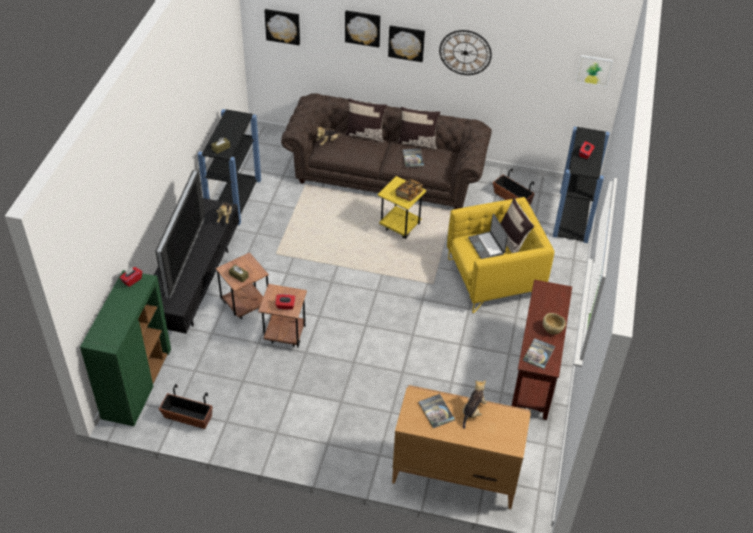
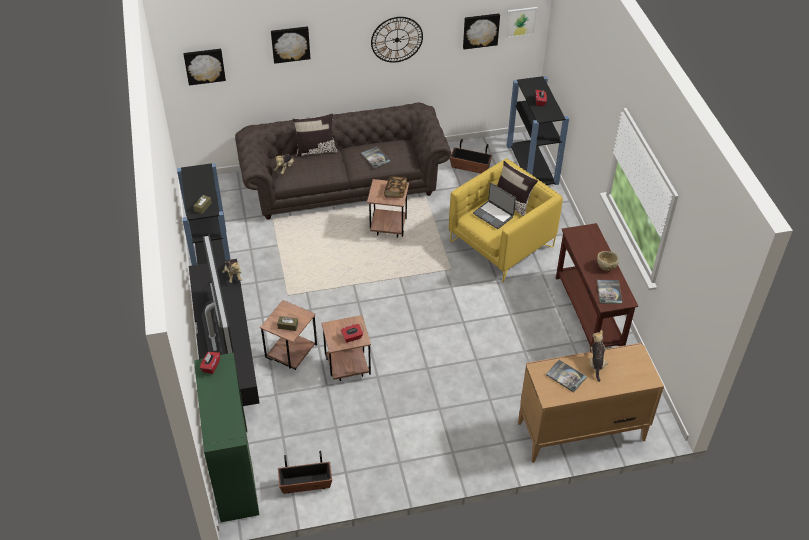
camera: 25 degrees left, 0 degrees up
(400, 227) = (388, 228): yellow side table -> brown side table
(406, 42) = (337, 46): picture -> picture (480, 30)
(417, 142) = (369, 142): pillow -> none

